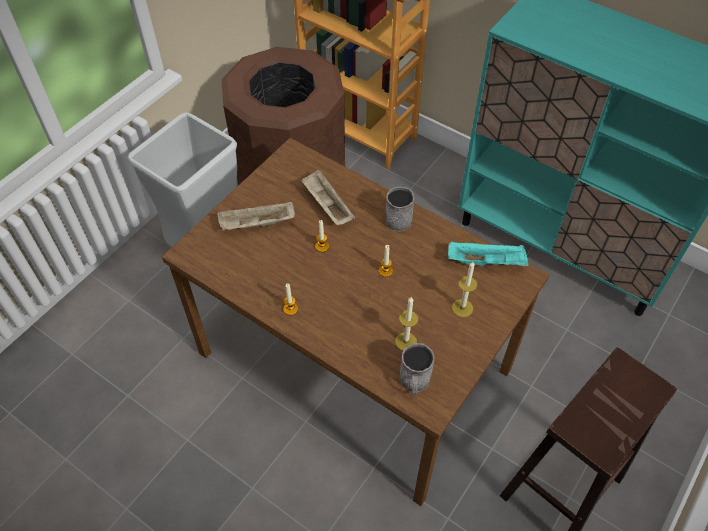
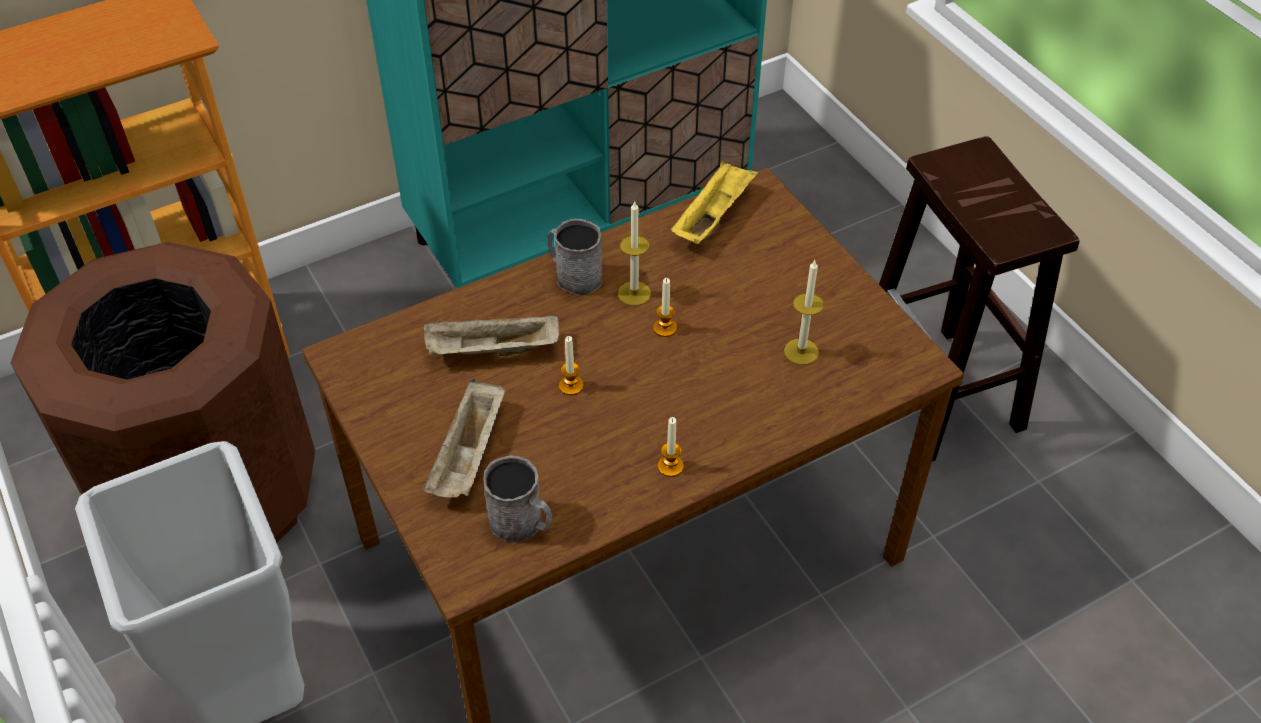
camera: 65 degrees left, 5 degrees down
(414, 382) = (872, 367): grey mug -> grey mug (522, 523)
(462, 308) = (776, 271): candle -> candle (634, 293)
(487, 262) = (713, 216): turquoise tray -> yellow tray

